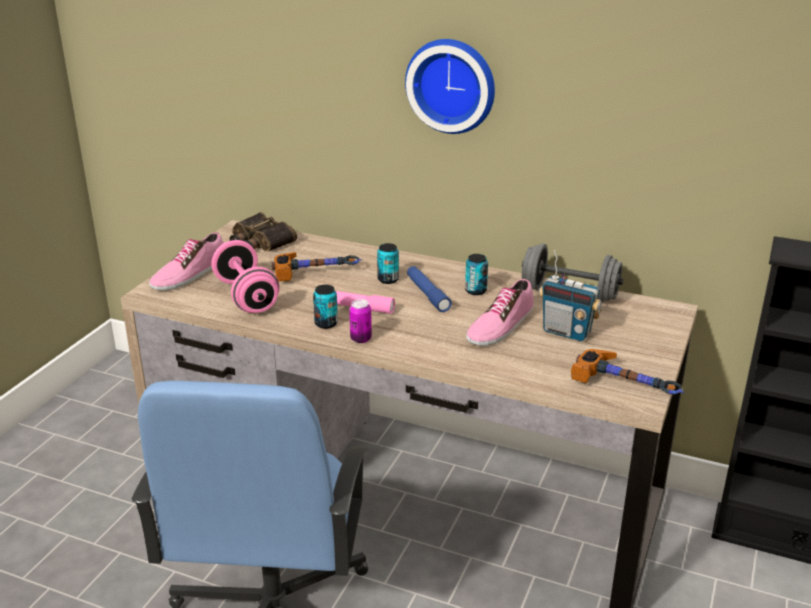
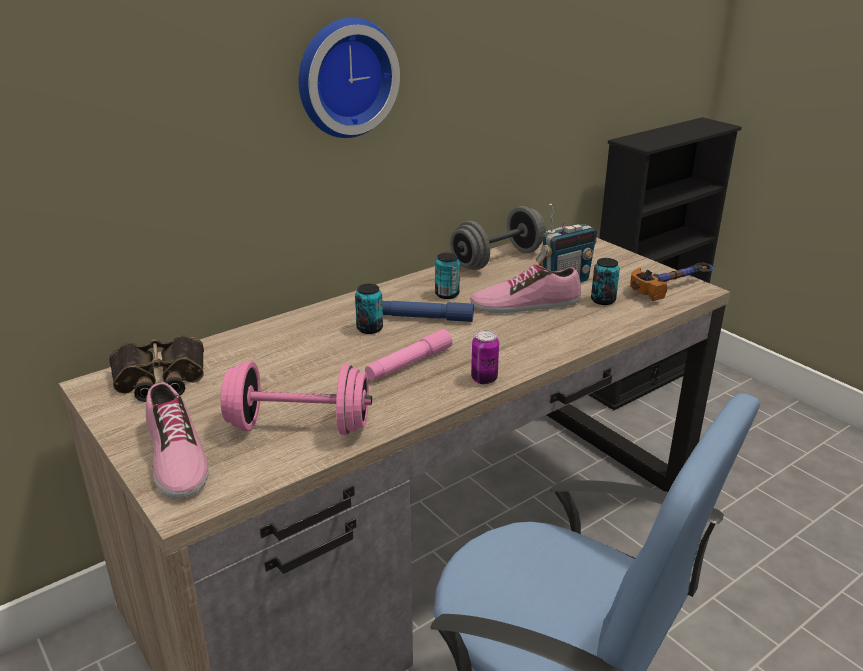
camera: 60 degrees left, 0 degrees up
(317, 272) = (298, 363): hammer -> none
(326, 323) = (429, 390): can -> can (603, 300)
(500, 325) = (525, 303): shoe -> shoe turned 105 degrees clockwise

